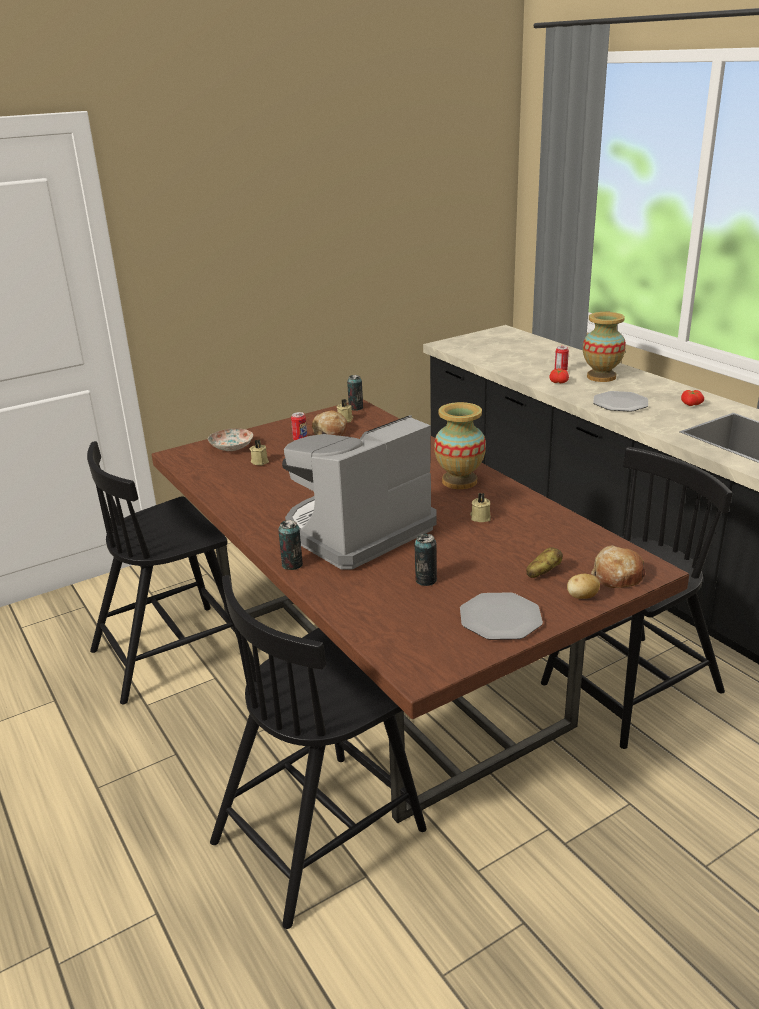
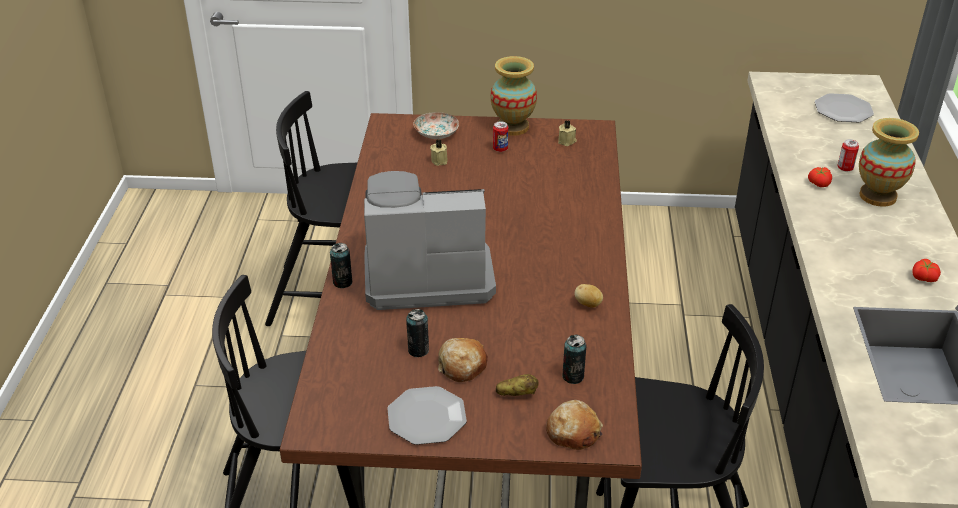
camera: 35 degrees right, 10 degrees up
(330, 432) = (536, 151): bread -> bread (462, 366)
(355, 408) = (593, 130): can -> can (573, 376)
(459, 481) = (575, 261): vase -> vase (513, 127)
(480, 517) = (541, 310): beige candle -> none
(582, 597) = (515, 435): potato -> potato (588, 304)
(620, 403) = (844, 241): plate -> plate (843, 110)

